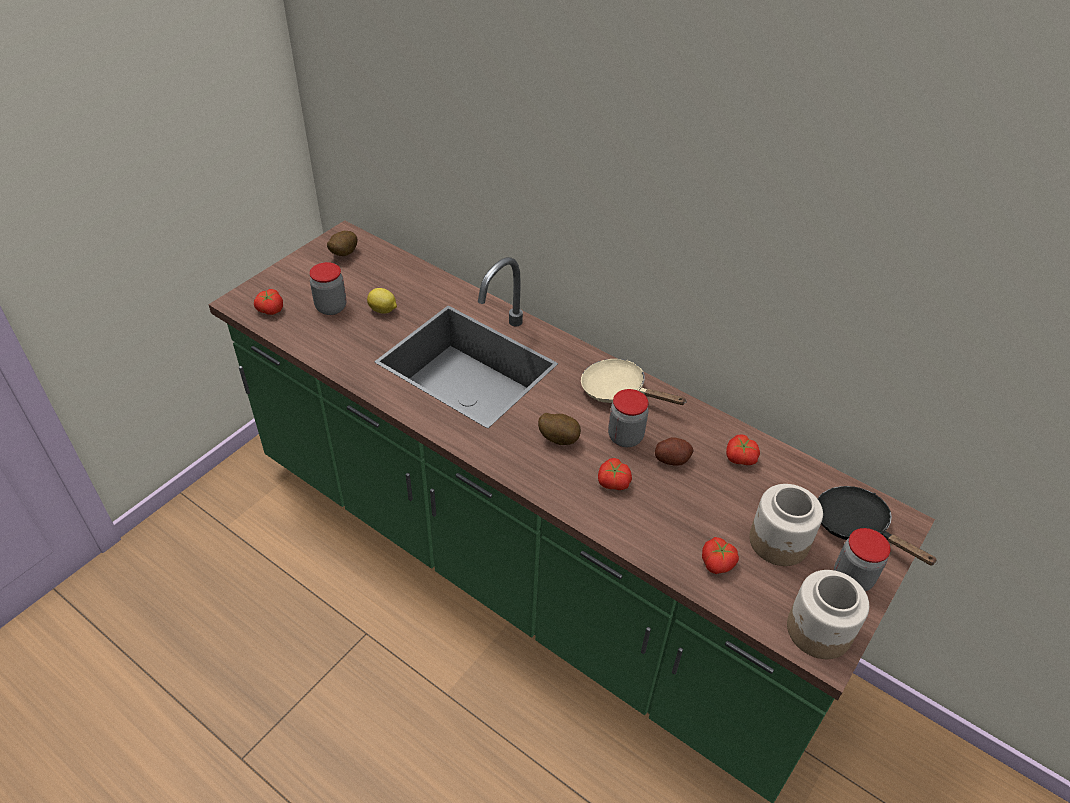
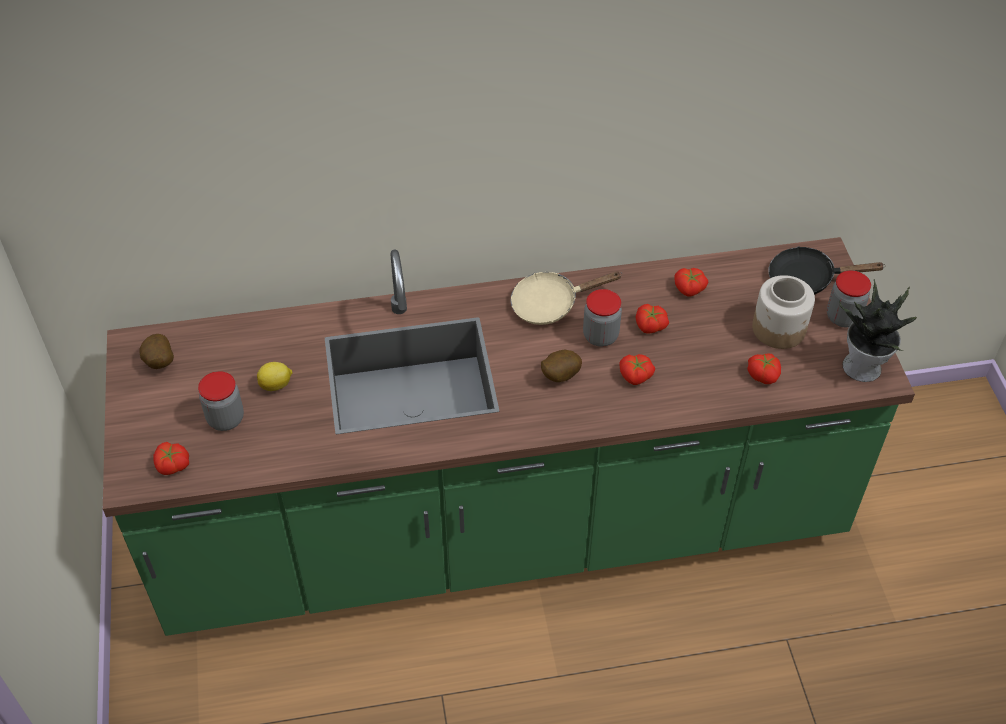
camera: 45 degrees left, 5 degrees up
(672, 459) = (650, 326): potato -> tomato
(818, 631) = (863, 367): jar -> potted plant

